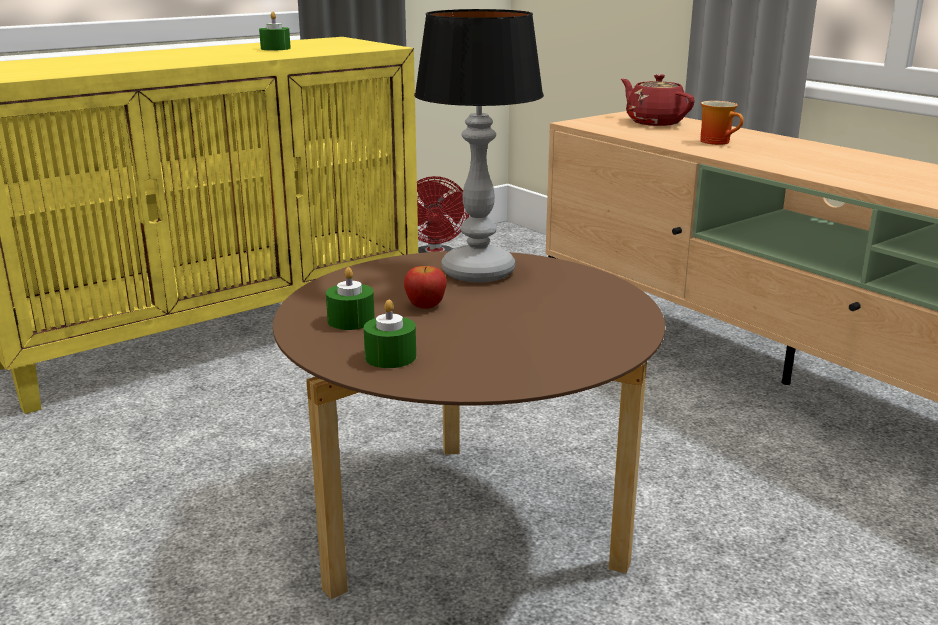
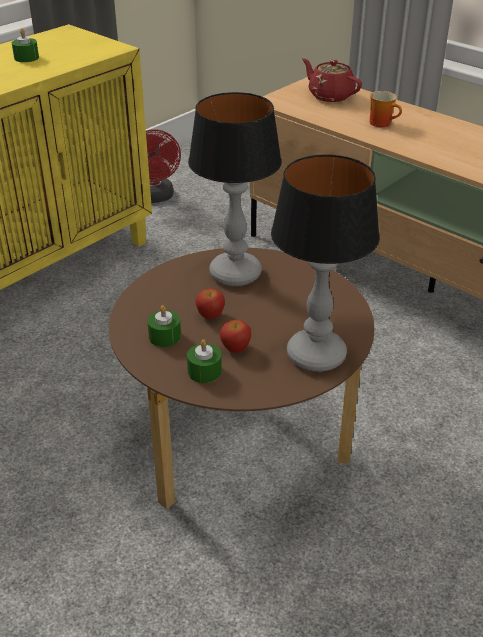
camera: 10 degrees left, 15 degrees up
(447, 338) = (235, 347): none -> apple
(564, 354) = (315, 356): none -> table lamp

